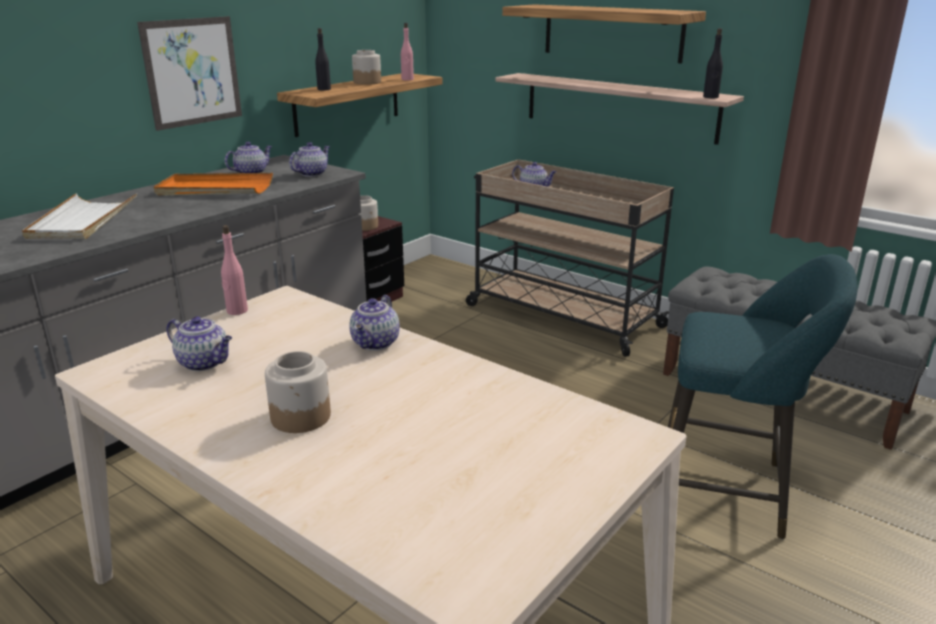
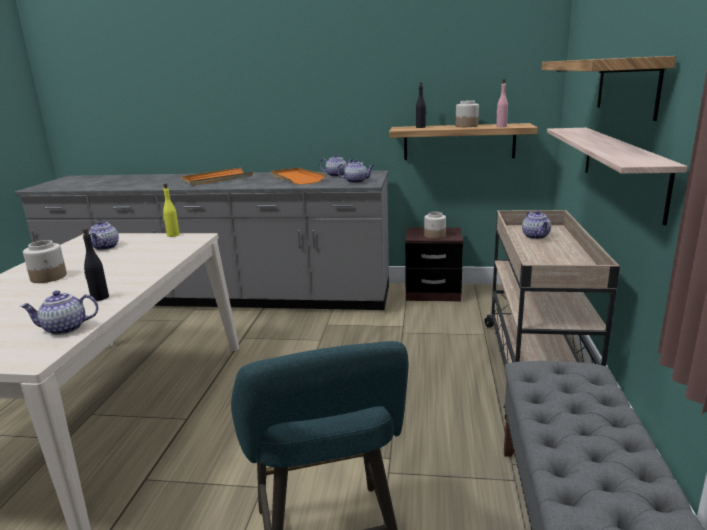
camera: 60 degrees right, 5 degrees down
(83, 221) = (217, 179): white tray -> orange tray
(192, 72) = (327, 107): picture -> none
(237, 311) = (173, 235): pink bottle -> yellow bottle
(376, 343) = (147, 267): teapot -> teapot (64, 329)
(710, 97) = (632, 161): black bottle -> black bottle (99, 298)

